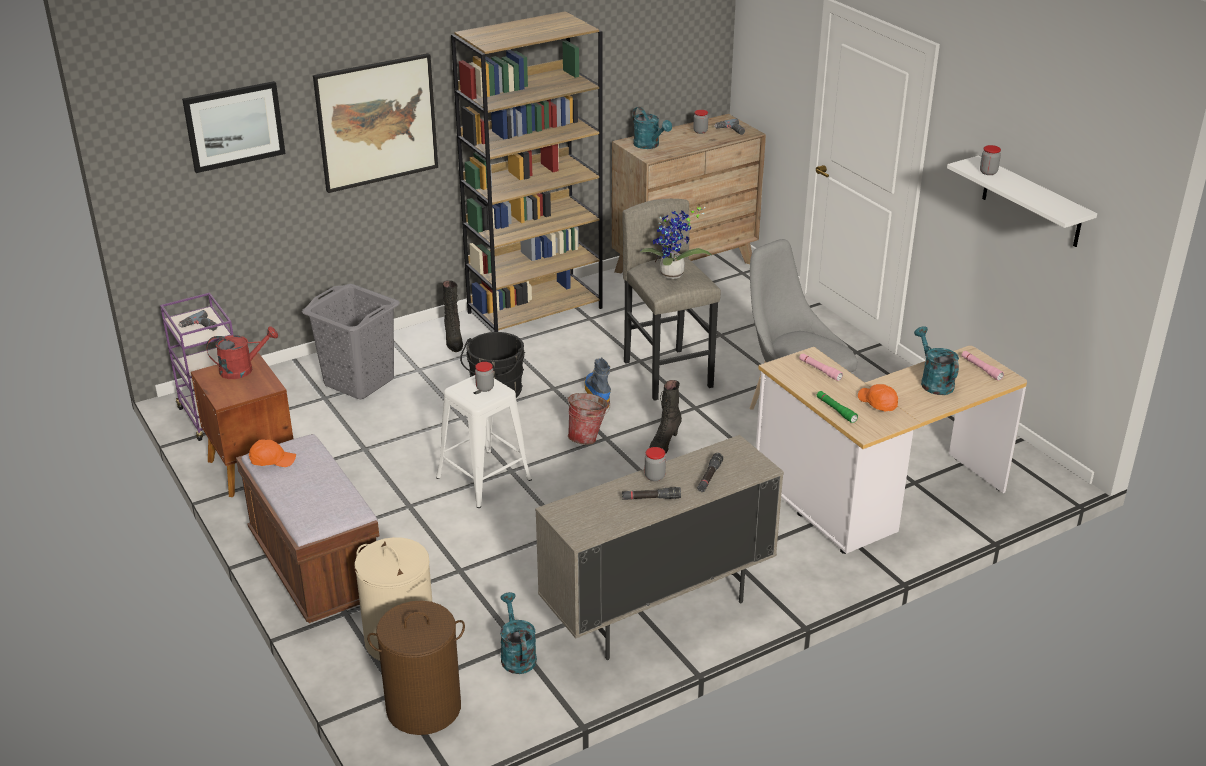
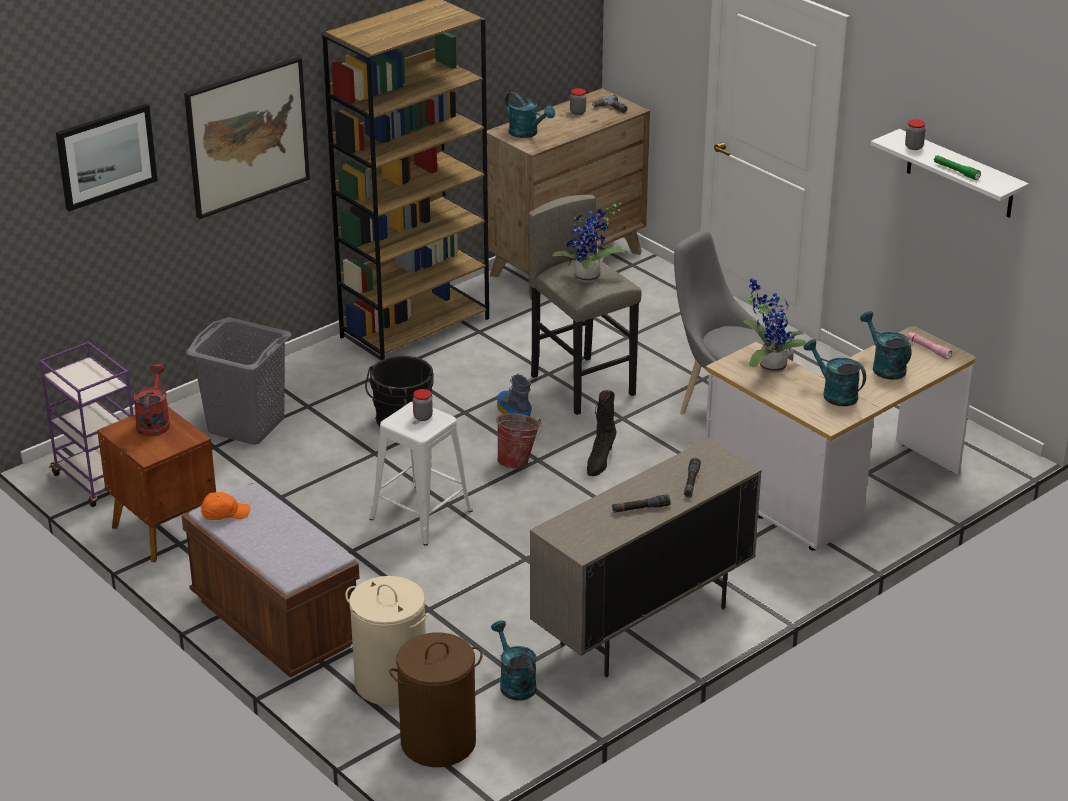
camera: 10 degrees left, 0 degrees up
(200, 327) = (89, 381): power drill -> none
(243, 369) = (154, 422): red watering can -> red watering can turned 60 degrees counterclockwise
(453, 340) = (335, 370): black boot -> none
(654, 476) = (637, 487): jar -> none
(819, 370) = (769, 366): pink flashlight -> potted plant
(836, 410) = (795, 404): green flashlight -> green flashlight (956, 171)
(877, 403) = (834, 394): orange cap -> turquoise watering can

